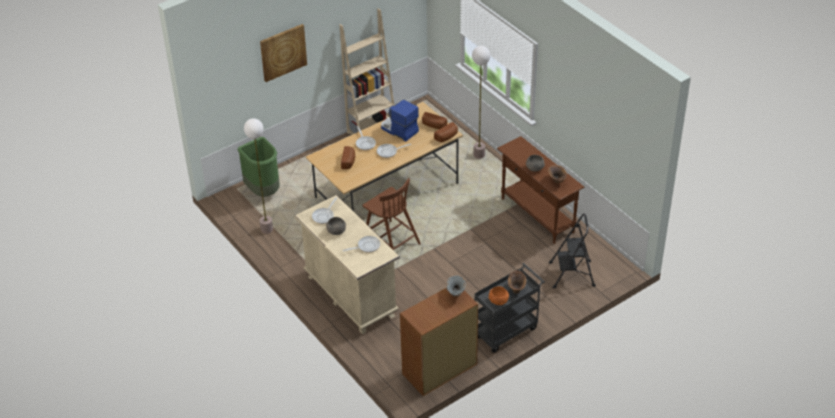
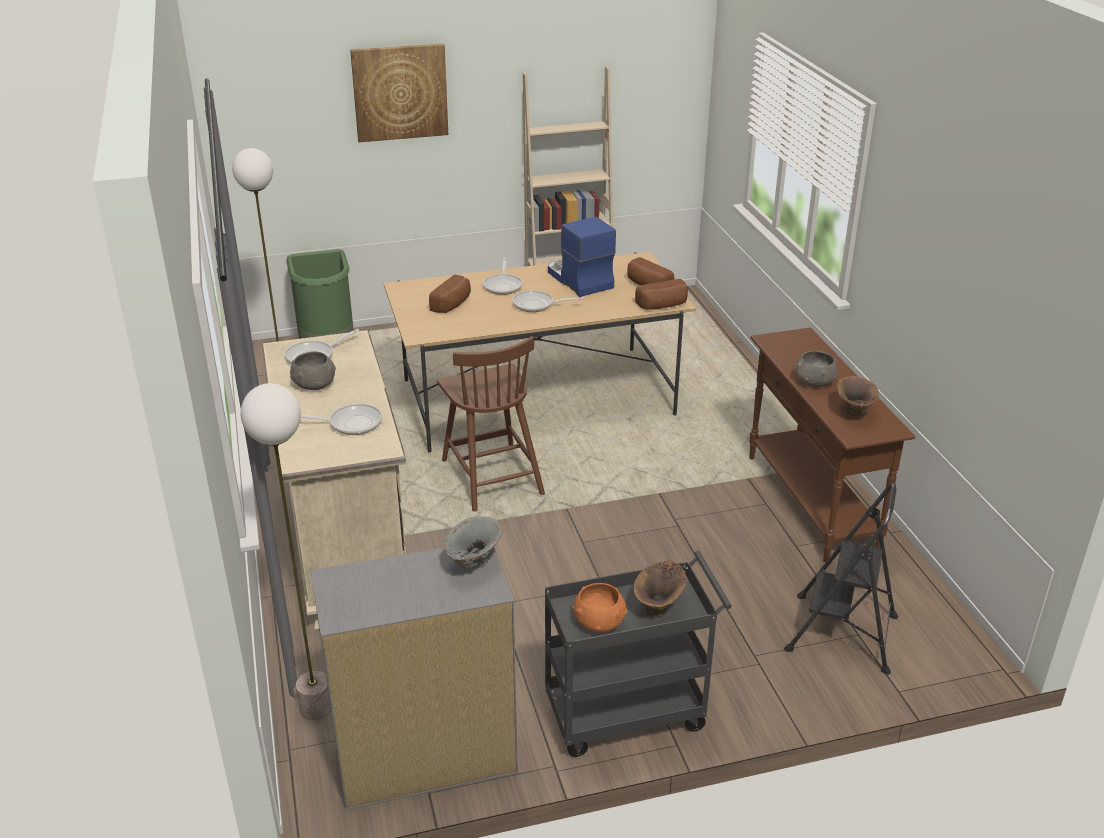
camera: 20 degrees right, 10 degrees down
(439, 369) = (424, 756): brown cabinet -> grey cabinet
(479, 155) = (741, 382): floor lamp -> floor lamp (316, 708)

